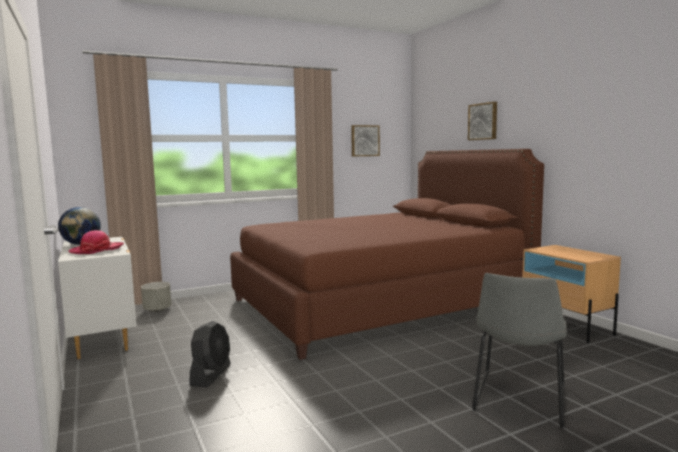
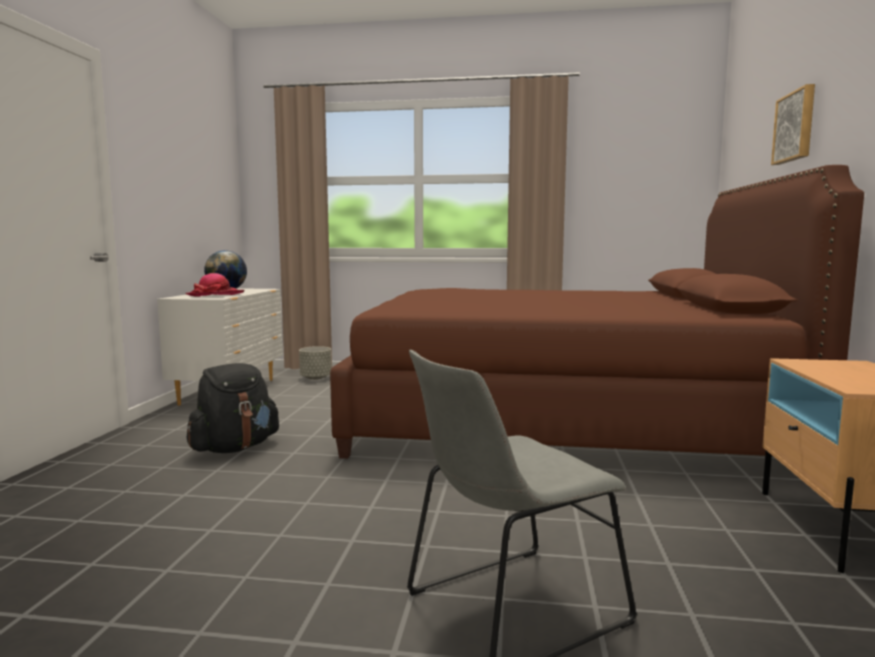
camera: 35 degrees right, 0 degrees up
(211, 375) = (235, 448): black fan -> black backpack
(364, 140) = (628, 180): picture -> none

